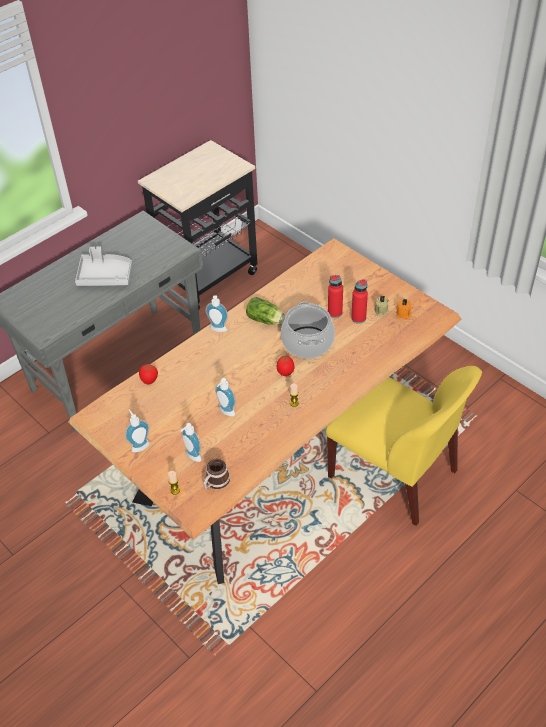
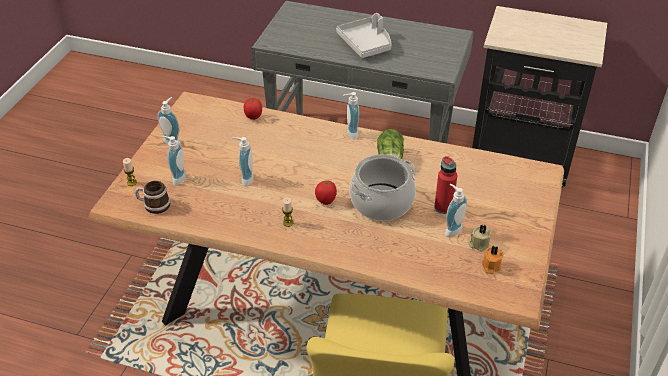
camera: 60 degrees right, 5 degrees down
(358, 318) = (451, 229): red bottle -> soap dispenser

